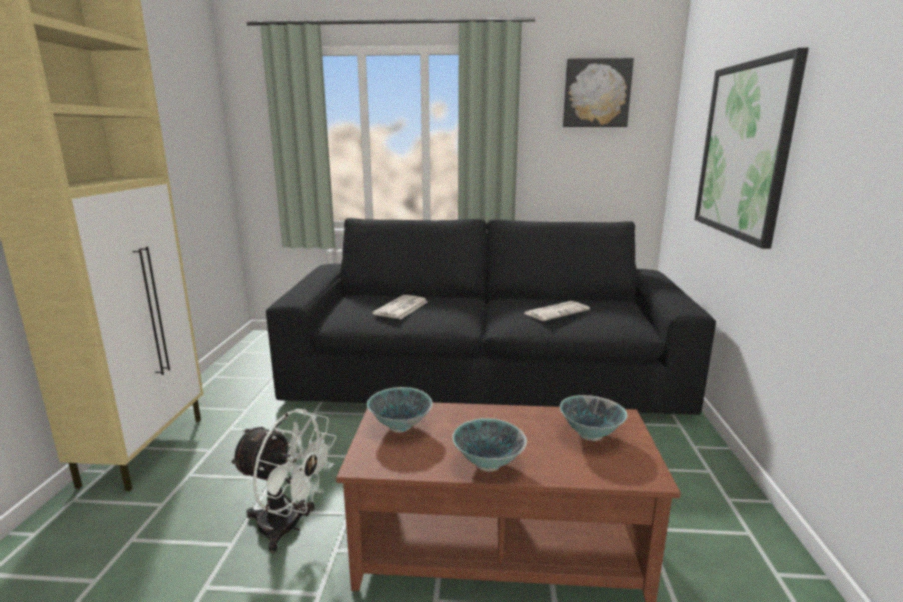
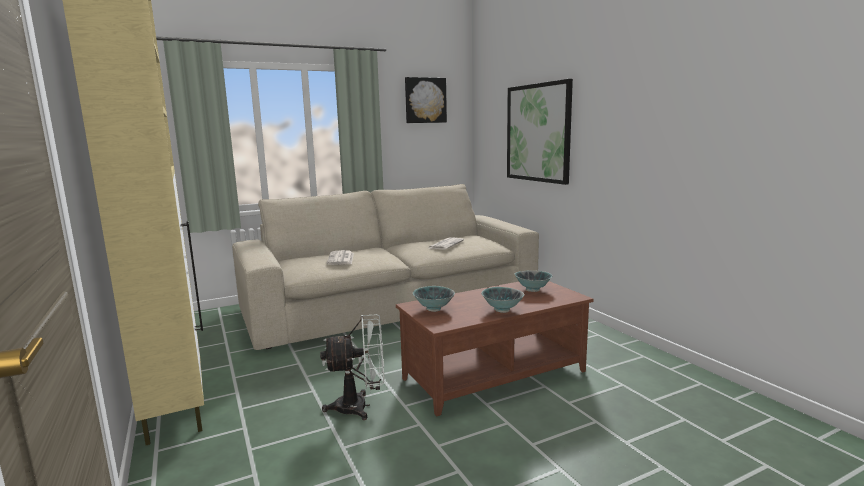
camera: 30 degrees left, 5 degrees down
(483, 376) = (392, 305): black sofa -> beige sofa

